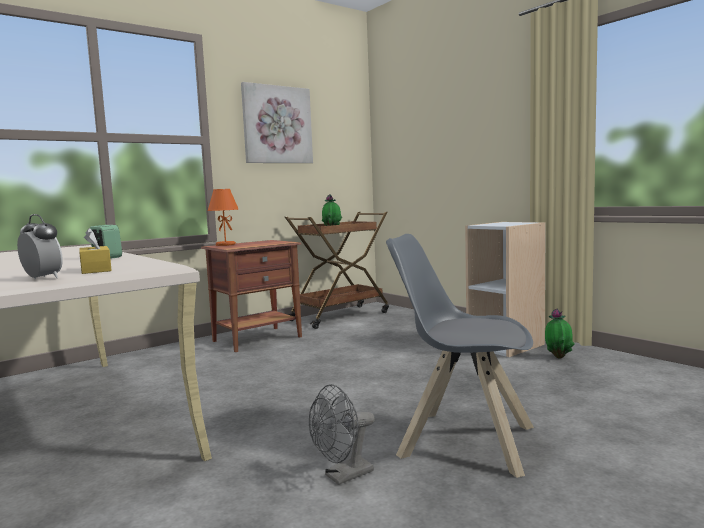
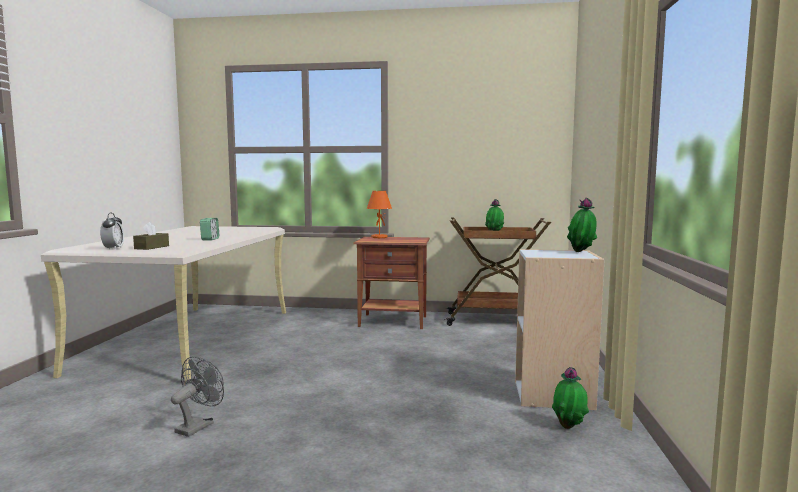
camera: 45 degrees right, 0 degrees up
(96, 269) = (152, 247): yellow tissue box -> brown tissue box
(277, 125) = (454, 132): picture -> none
(343, 476) = (198, 425): grey fan -> grey fan turned 105 degrees clockwise
(462, 441) = (297, 444): grey chair -> none
(509, 222) = (581, 252): none -> potted plant

